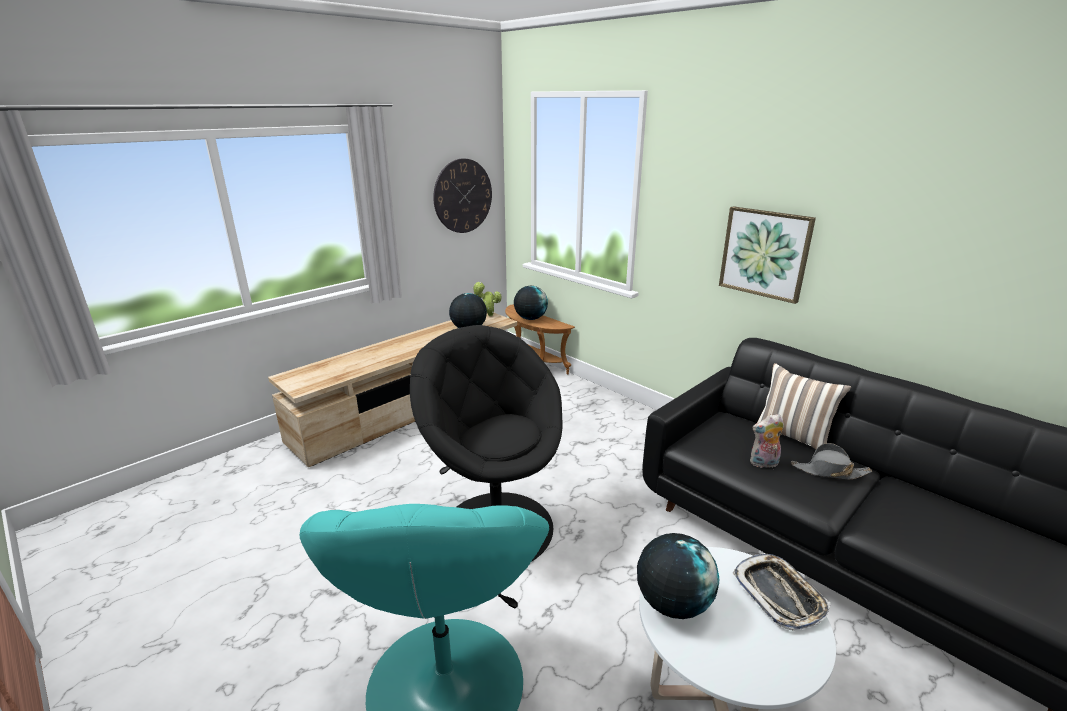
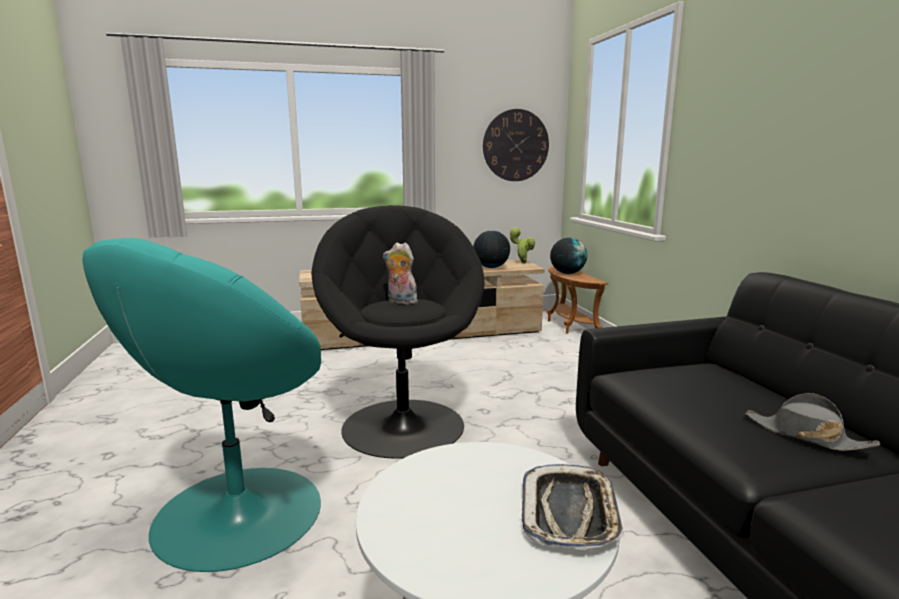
camera: 30 degrees right, 10 degrees down
(672, 603) = (427, 475): globe -> none
(763, 464) = (706, 407): plush toy -> plush toy (400, 302)
(765, 253) = (797, 161): picture -> none
(793, 436) = (789, 397): pillow -> none

